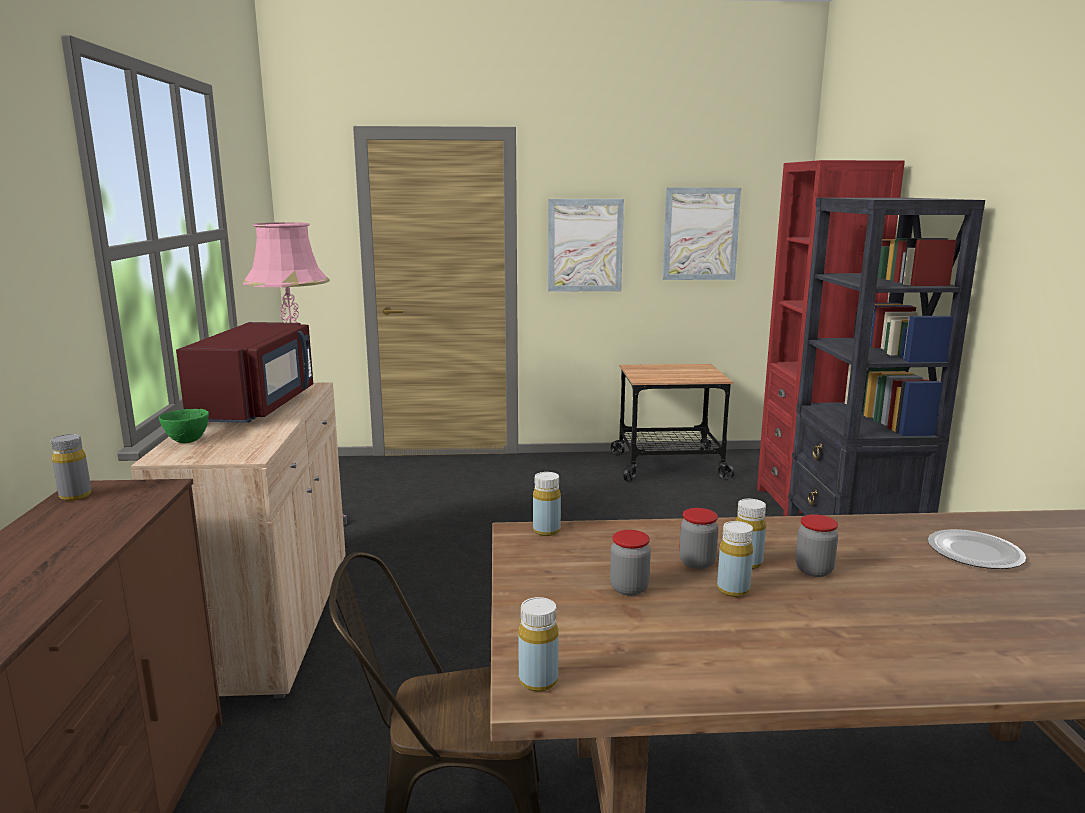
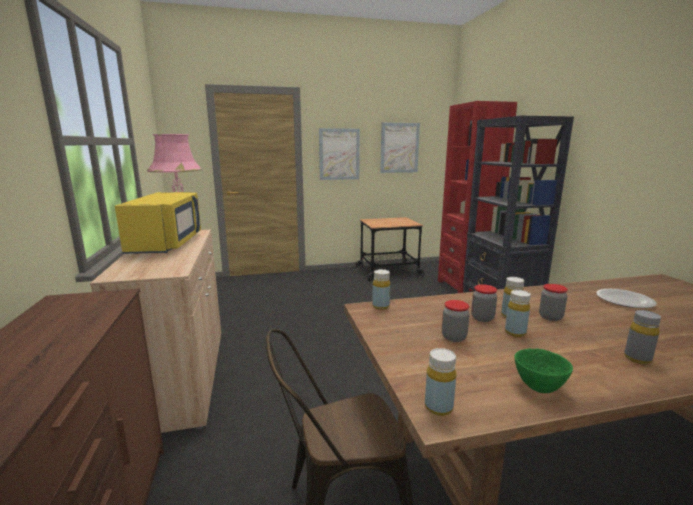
camera: 10 degrees left, 0 degrees up
(75, 496) = (52, 305): grey bottle -> grey bottle (637, 358)
(186, 441) = (126, 265): green bowl -> green bowl (539, 388)
(257, 406) = (168, 244): red microwave -> yellow microwave

